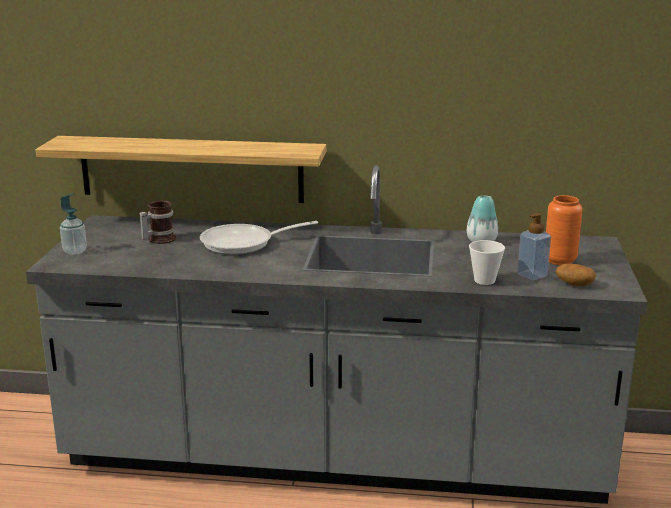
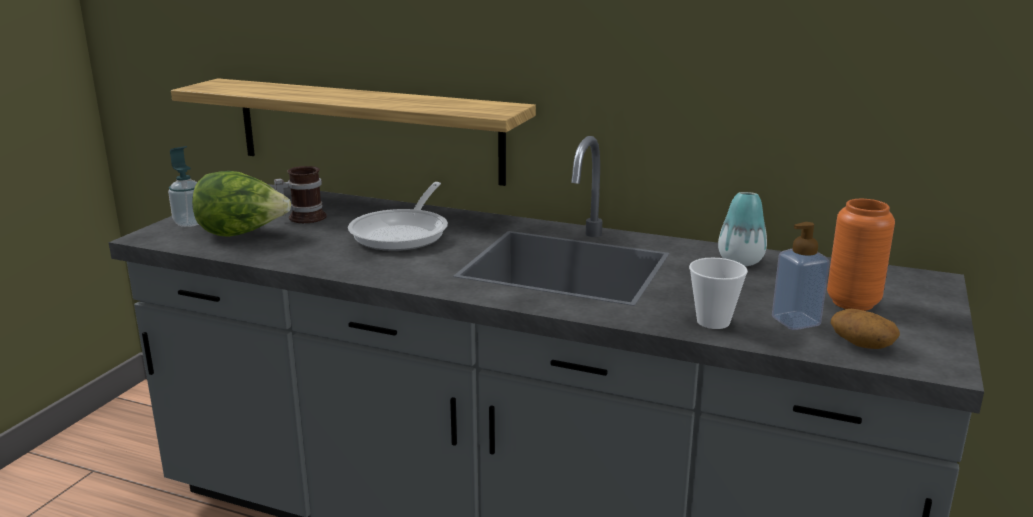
camera: 15 degrees right, 0 degrees up
(124, 255) = (242, 234): none -> lettuce
(244, 243) = (403, 233): frying pan -> frying pan turned 75 degrees counterclockwise

